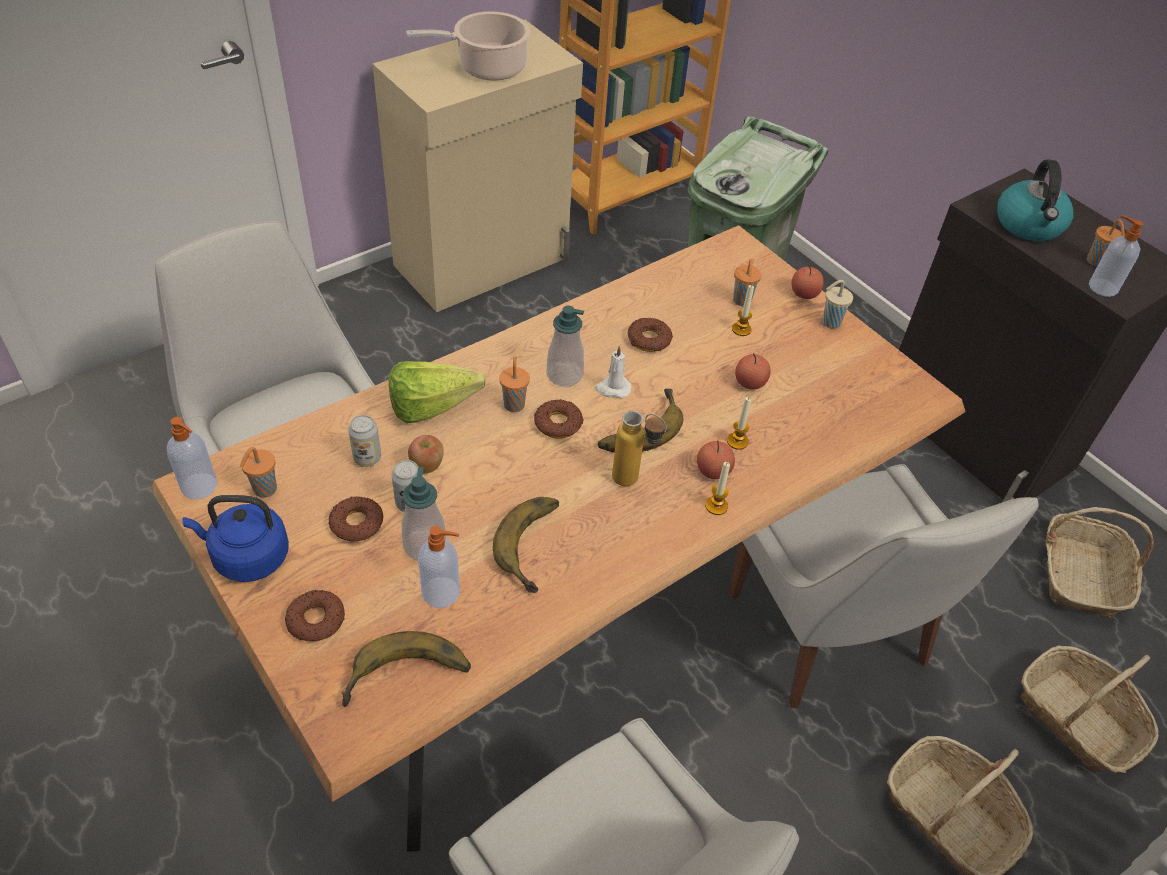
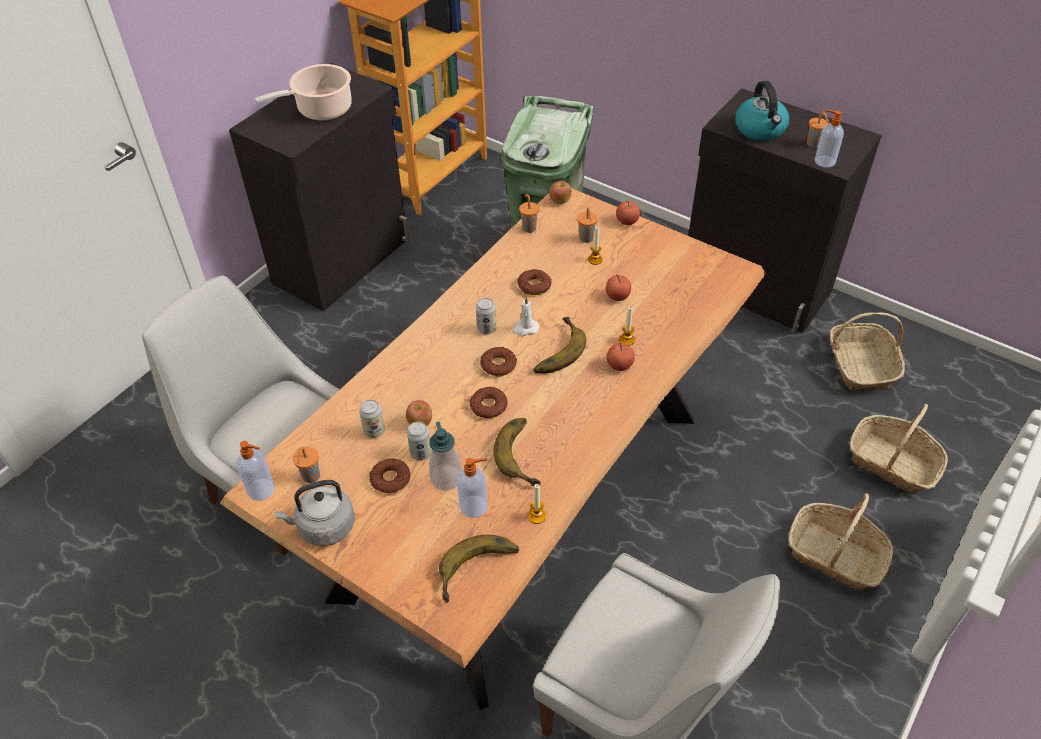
camera: 15 degrees left, 0 degrees up
(247, 557) = (323, 527): blue kettle -> grey kettle
(315, 620) = (395, 553): donut -> donut (488, 406)
(439, 408) = (408, 379): lettuce -> none
(484, 262) = (344, 261): beige cabinet -> black cabinet
(514, 404) = (461, 360): orange cup -> orange cup (528, 228)
(564, 375) = (486, 329): soap dispenser -> can
(634, 482) = (570, 390): bottle -> none
(716, 506) = (632, 388): candle -> candle (536, 516)
(729, 246) = (560, 201): none -> apple
(829, 322) = (653, 237): beige cup -> none
(830, 635) = (711, 460): white chair -> none

